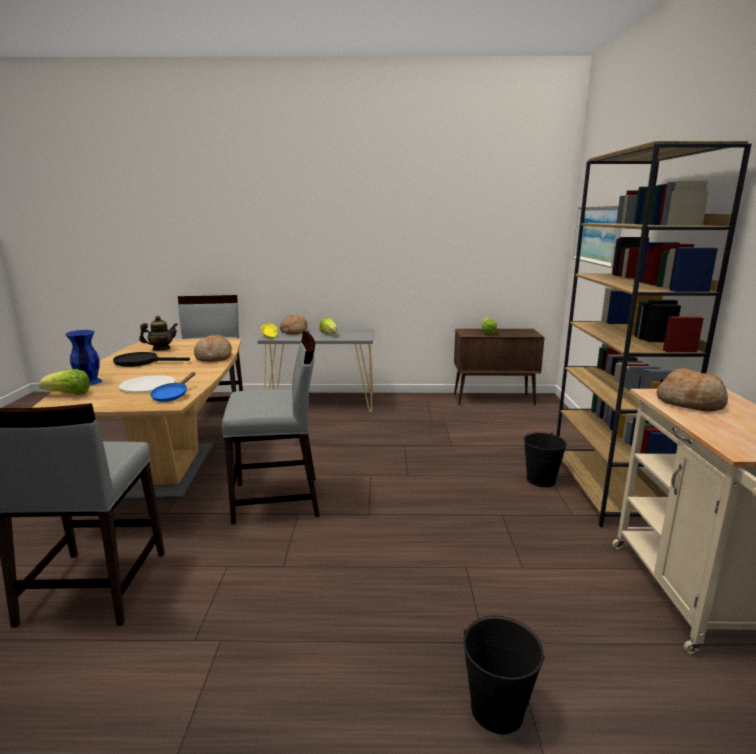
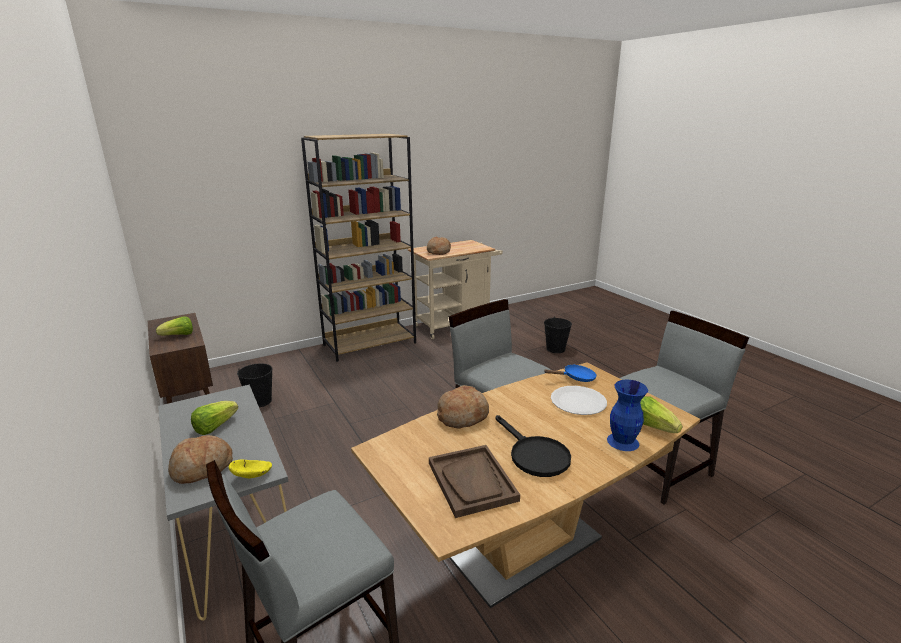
camera: 120 degrees left, 5 degrees up
(161, 349) = (472, 481): teapot -> brown tray
(541, 480) = (373, 362): black bucket -> black bucket (260, 401)
(598, 235) = (203, 199): picture -> none

